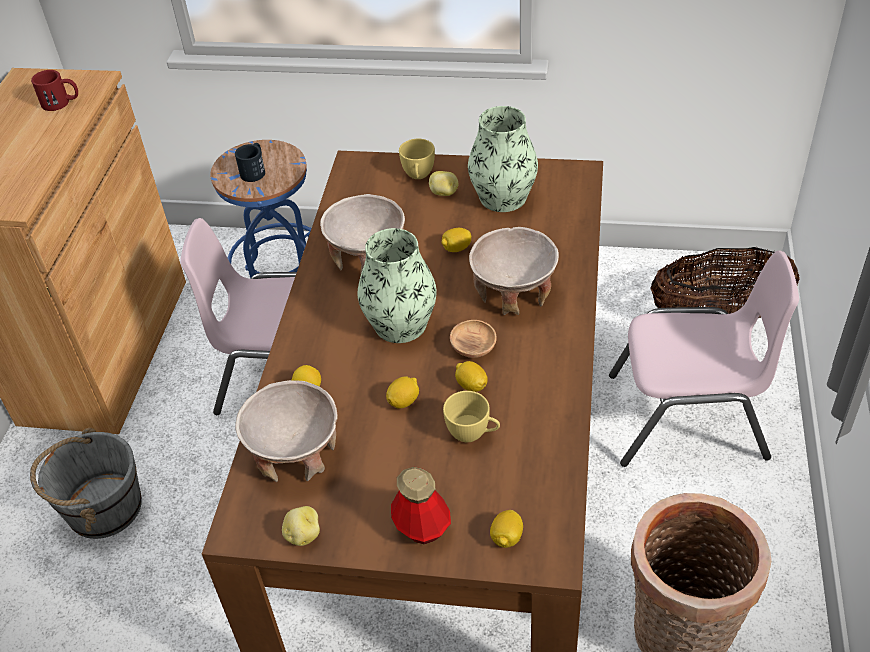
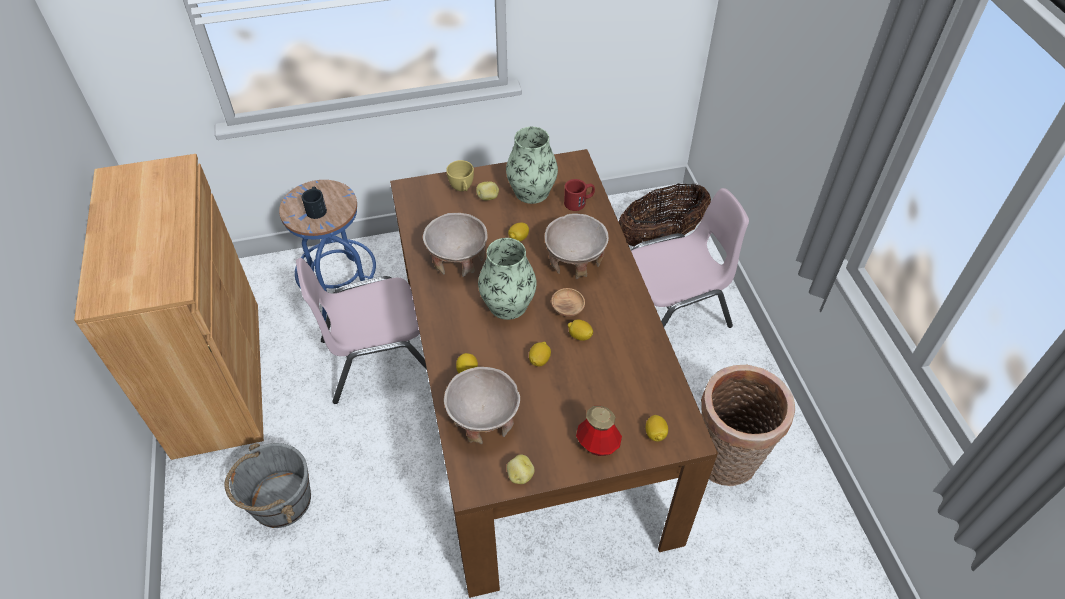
camera: 25 degrees left, 5 degrees up
(61, 102) = (161, 191): red mug -> red mug (579, 202)
(473, 434) = (598, 369): yellow cup -> none

